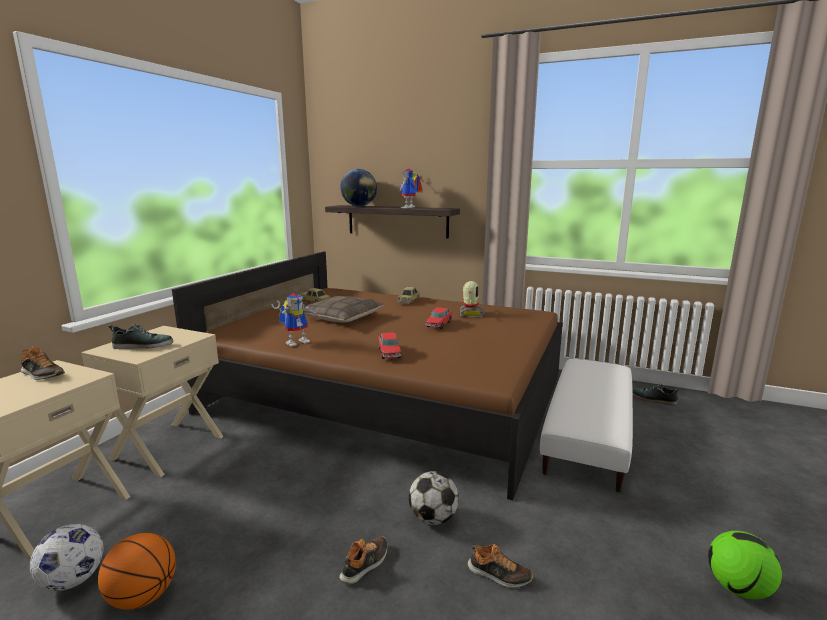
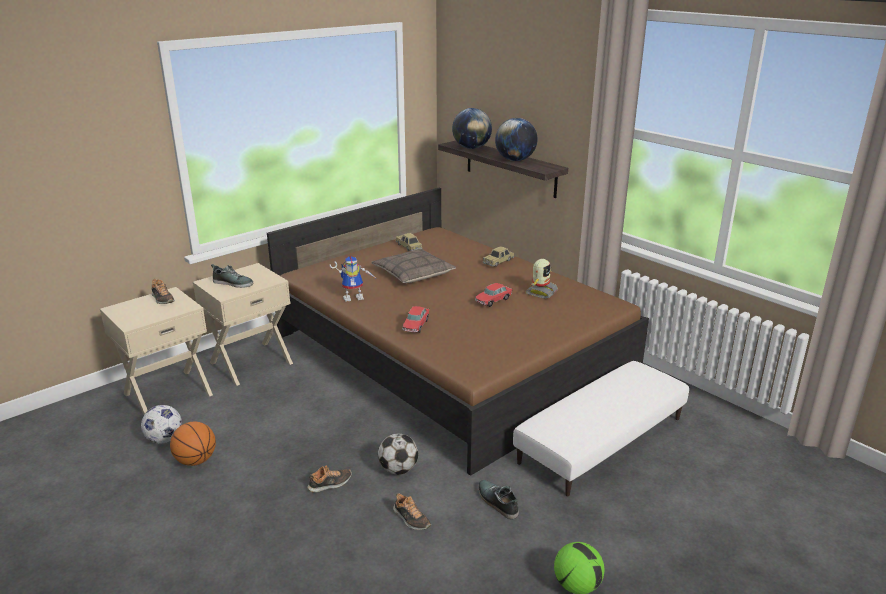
camera: 25 degrees right, 10 degrees up
(409, 208) = (515, 160): toy robot -> globe
(652, 399) = (716, 425): shoe -> shoe (497, 502)

